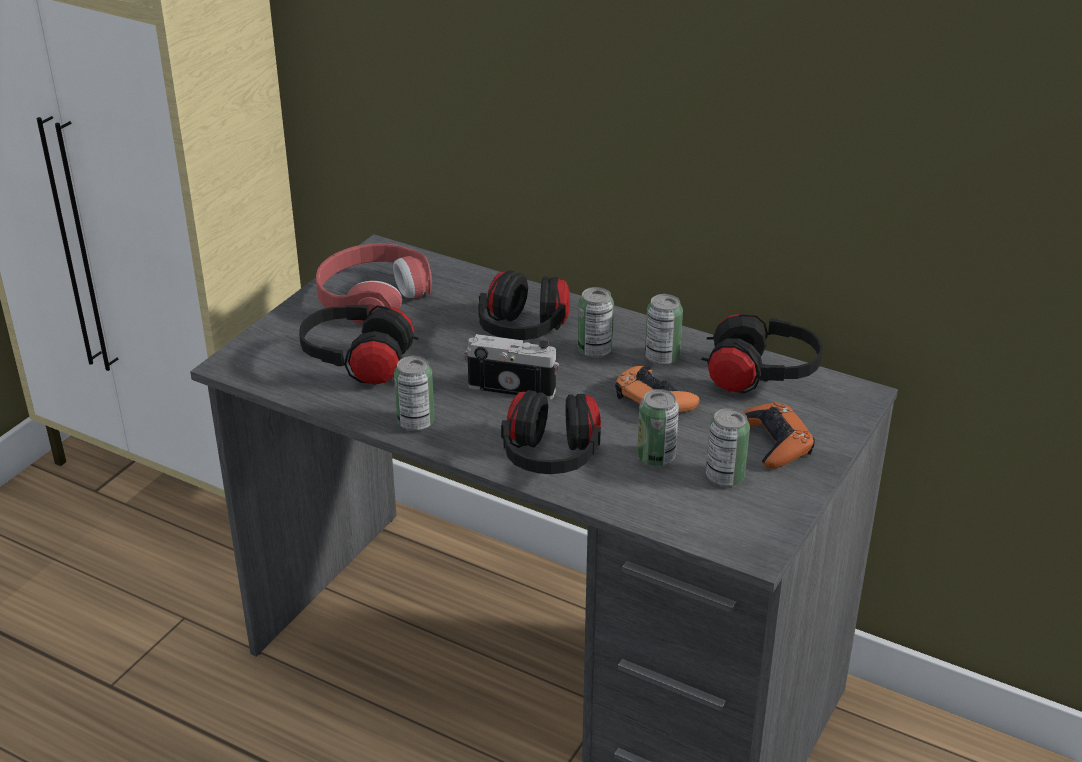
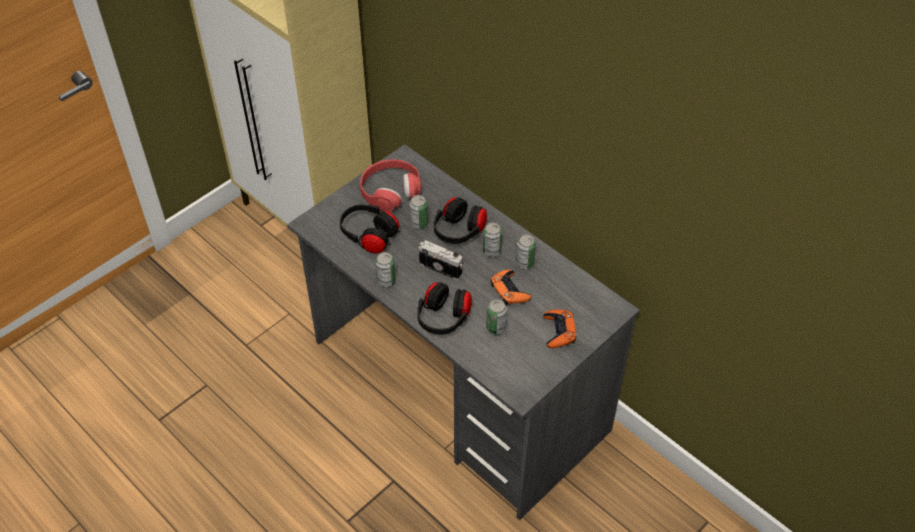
camera: 15 degrees right, 15 degrees up
(725, 477) = (525, 348): can -> can (419, 223)
(759, 379) = (569, 288): black headphones -> none

